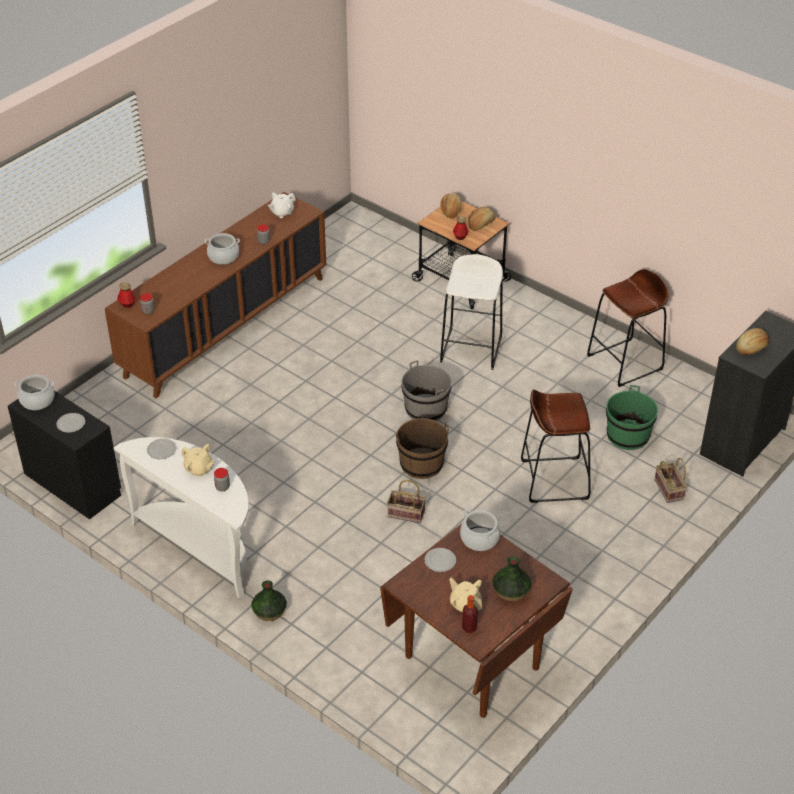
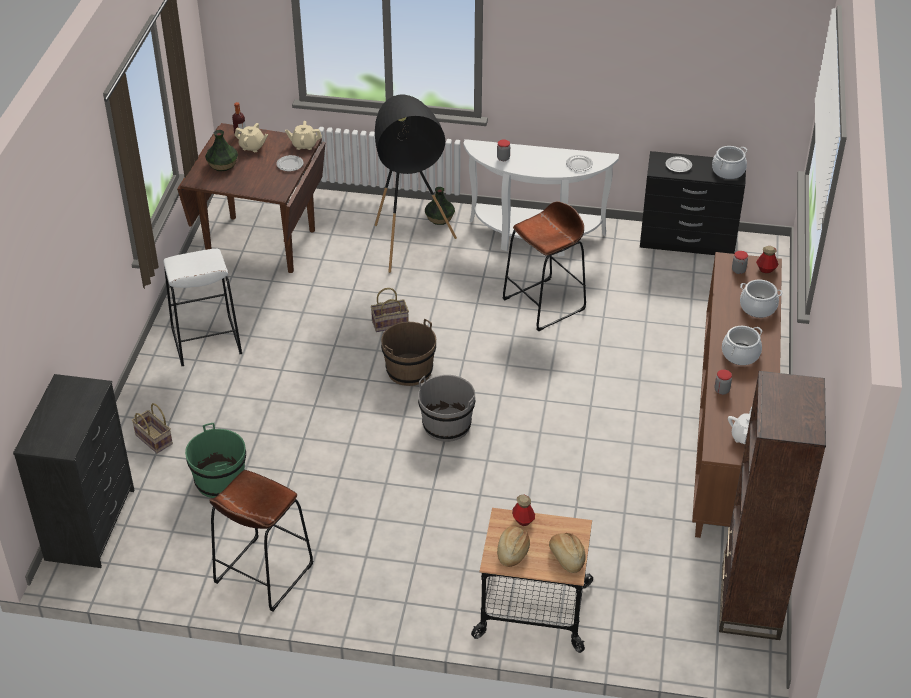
camera: 150 degrees right, 0 degrees up
(199, 469) = (535, 163): beige teapot -> beige teapot (304, 145)
(327, 239) = (750, 602): none -> brown bookcase
(334, 580) = (409, 255): none -> black floor lamp
(471, 348) = (450, 516): white stool -> white stool (206, 341)
(479, 539) = (269, 188): cooking pot -> cooking pot (758, 308)
(554, 479) = (273, 405): brown stool -> brown stool (544, 304)
(751, 347) = (77, 405): bread -> none

